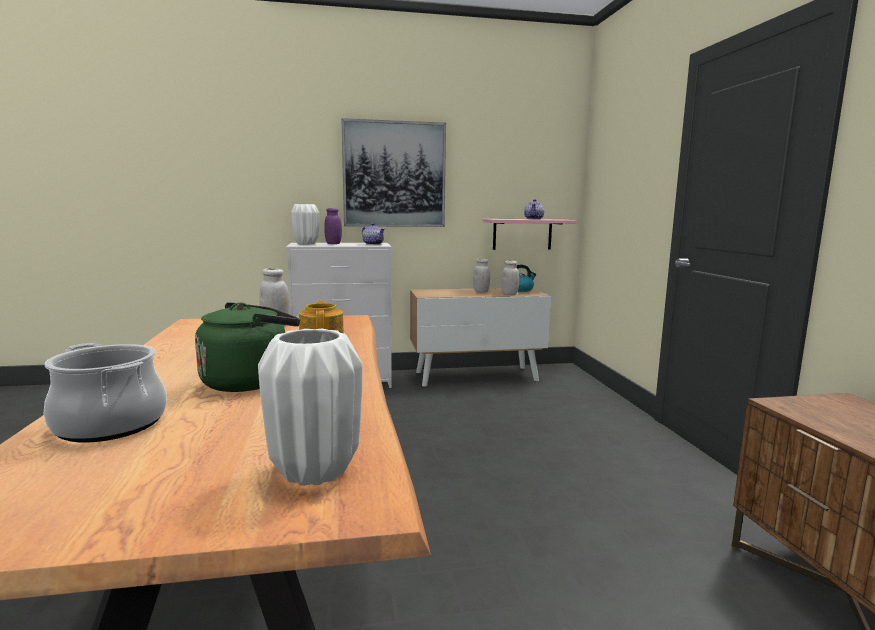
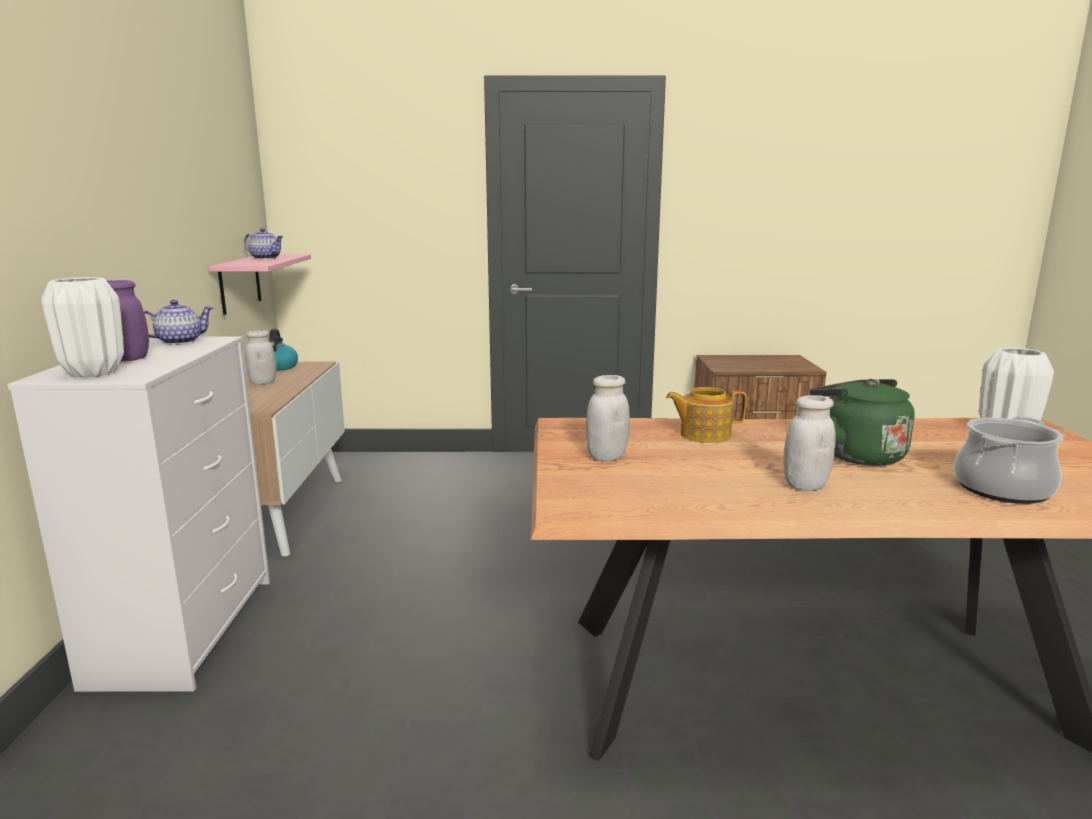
camera: 80 degrees left, 5 degrees up
(394, 174) = (114, 196): picture -> none
(509, 294) = (306, 373): white jar -> white jar (805, 485)

